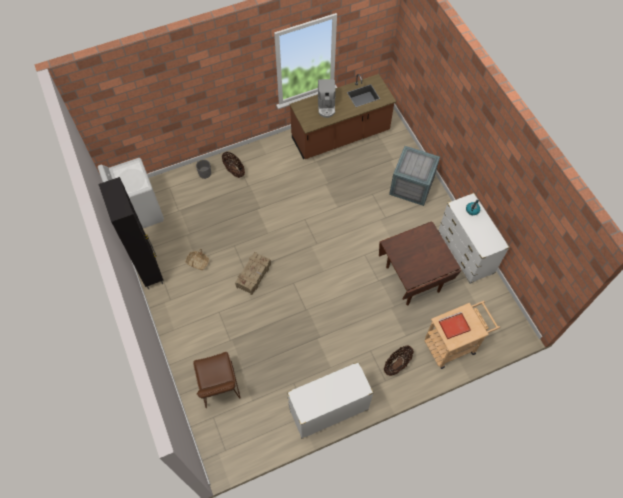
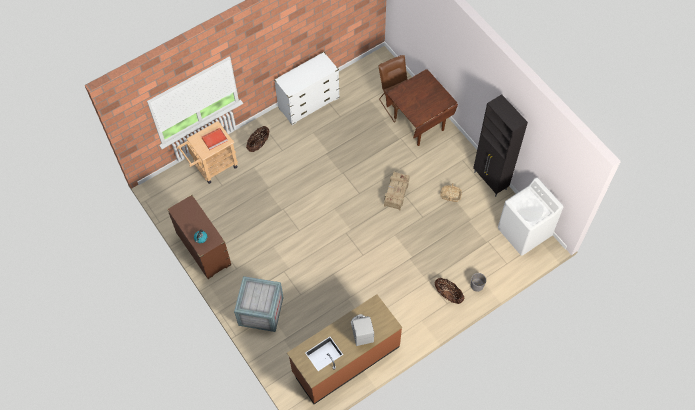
camera: 170 degrees right, 0 degrees up
(412, 279) = (252, 215): brown dining table -> brown dining table (419, 123)
(465, 253) = (203, 249): white dresser -> brown dresser

